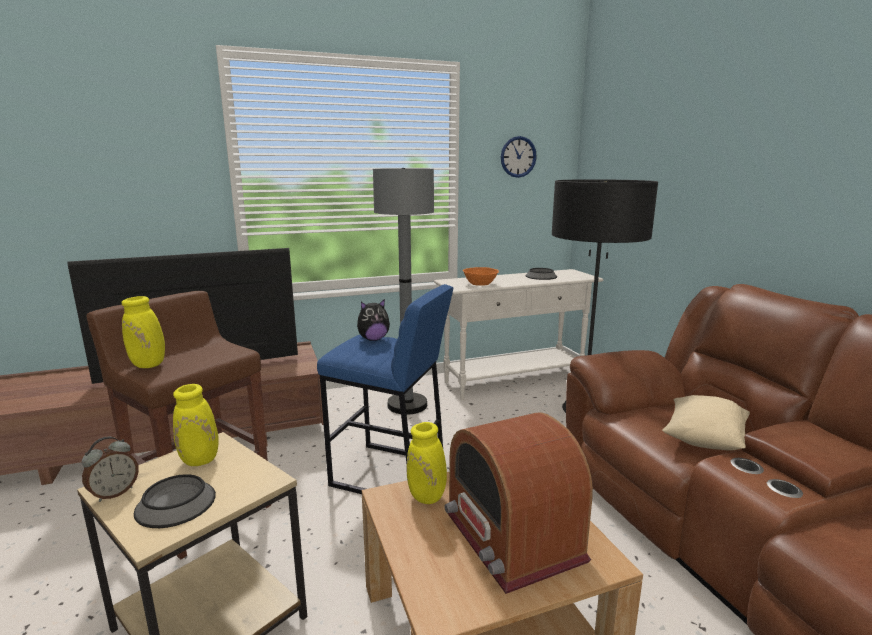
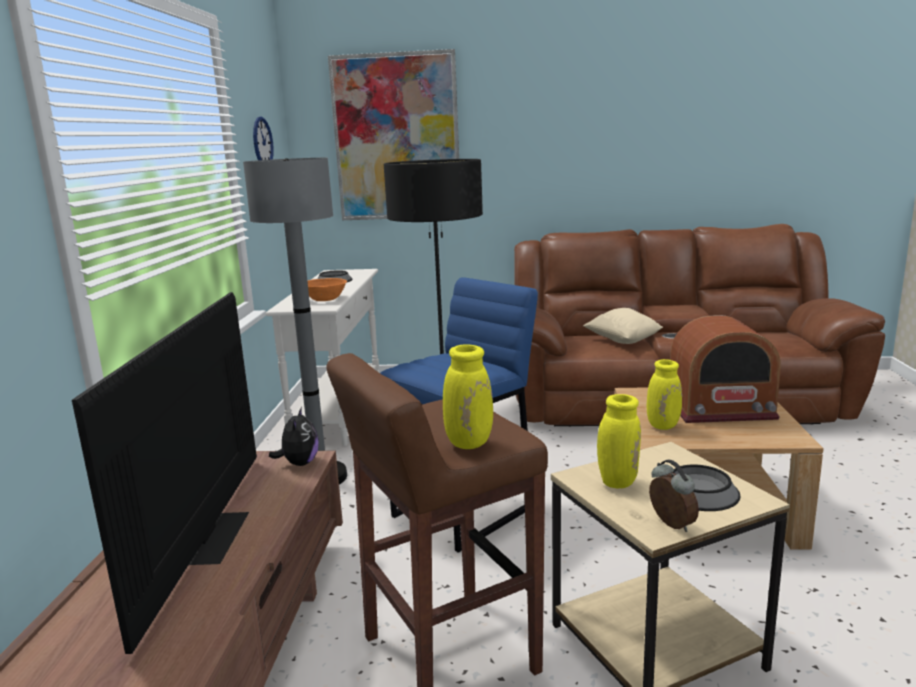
camera: 65 degrees left, 0 degrees up
(373, 339) = (423, 363): plush toy -> plush toy (299, 463)
(642, 156) = (396, 138): none -> picture

